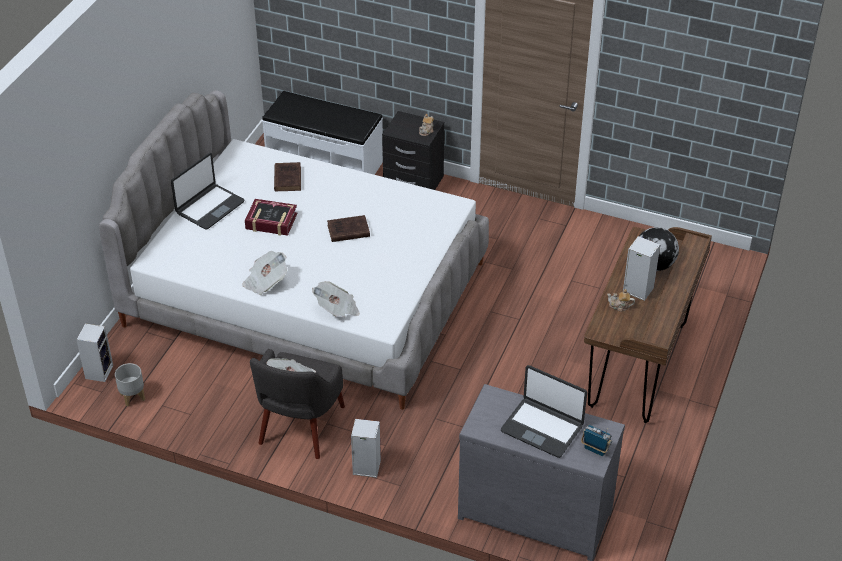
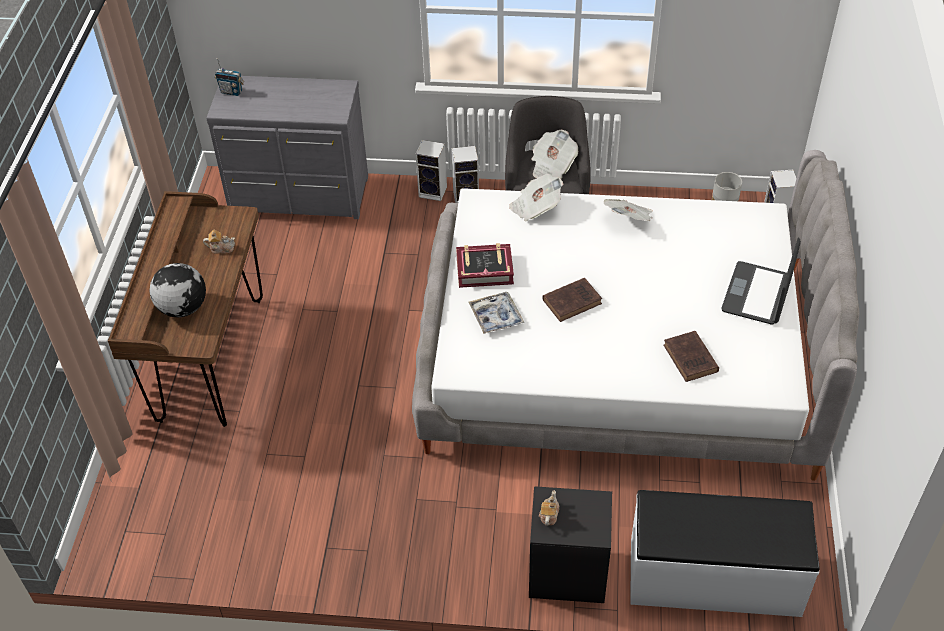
camera: 165 degrees right, 5 degrees up
(271, 222) = (671, 292): book -> book (484, 270)
(410, 233) = (496, 316): none -> tray
(542, 428) = (283, 99): laptop -> none
(636, 290) = (202, 272): speaker -> speaker (434, 192)

